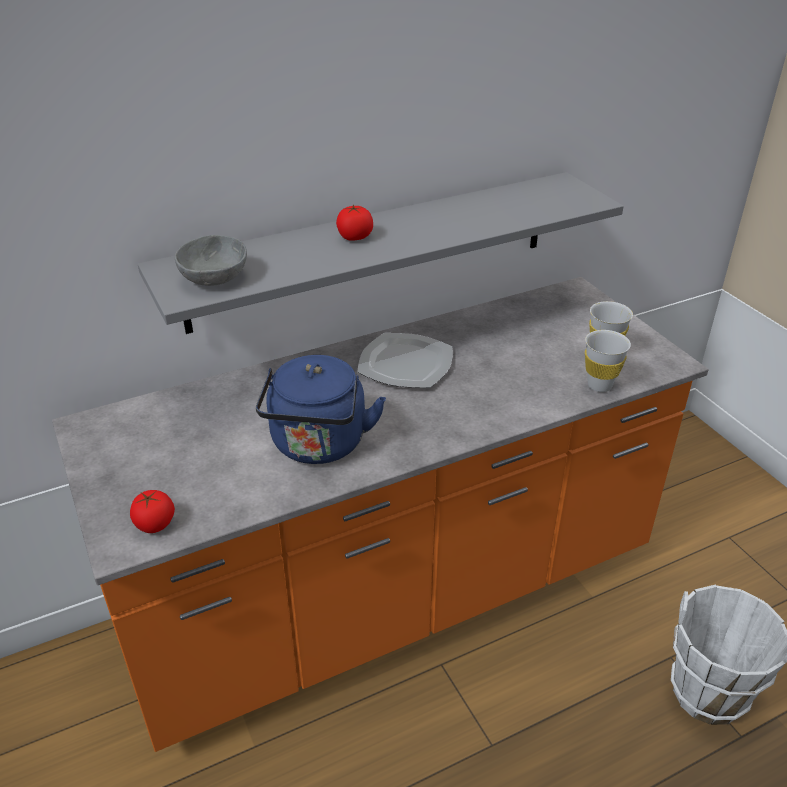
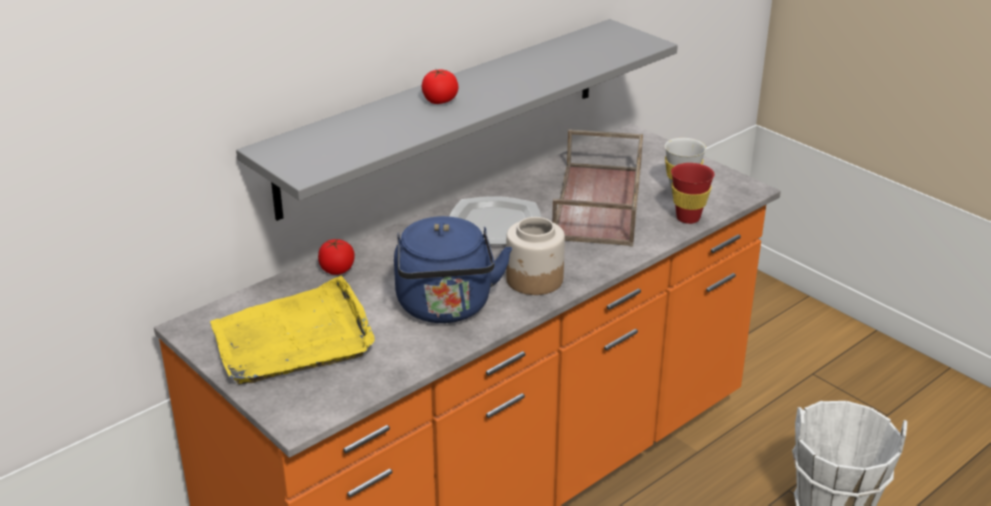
camera: 15 degrees left, 5 degrees down
(155, 524) = (321, 397): tomato -> tomato (337, 270)
(163, 454) = (294, 338): none -> yellow tray
(215, 279) = (327, 153): grey bowl -> none
(417, 429) = (534, 280): none -> jar
(516, 357) = (600, 204): none -> brown tray
(599, 385) = (688, 218): white cup -> red cup

